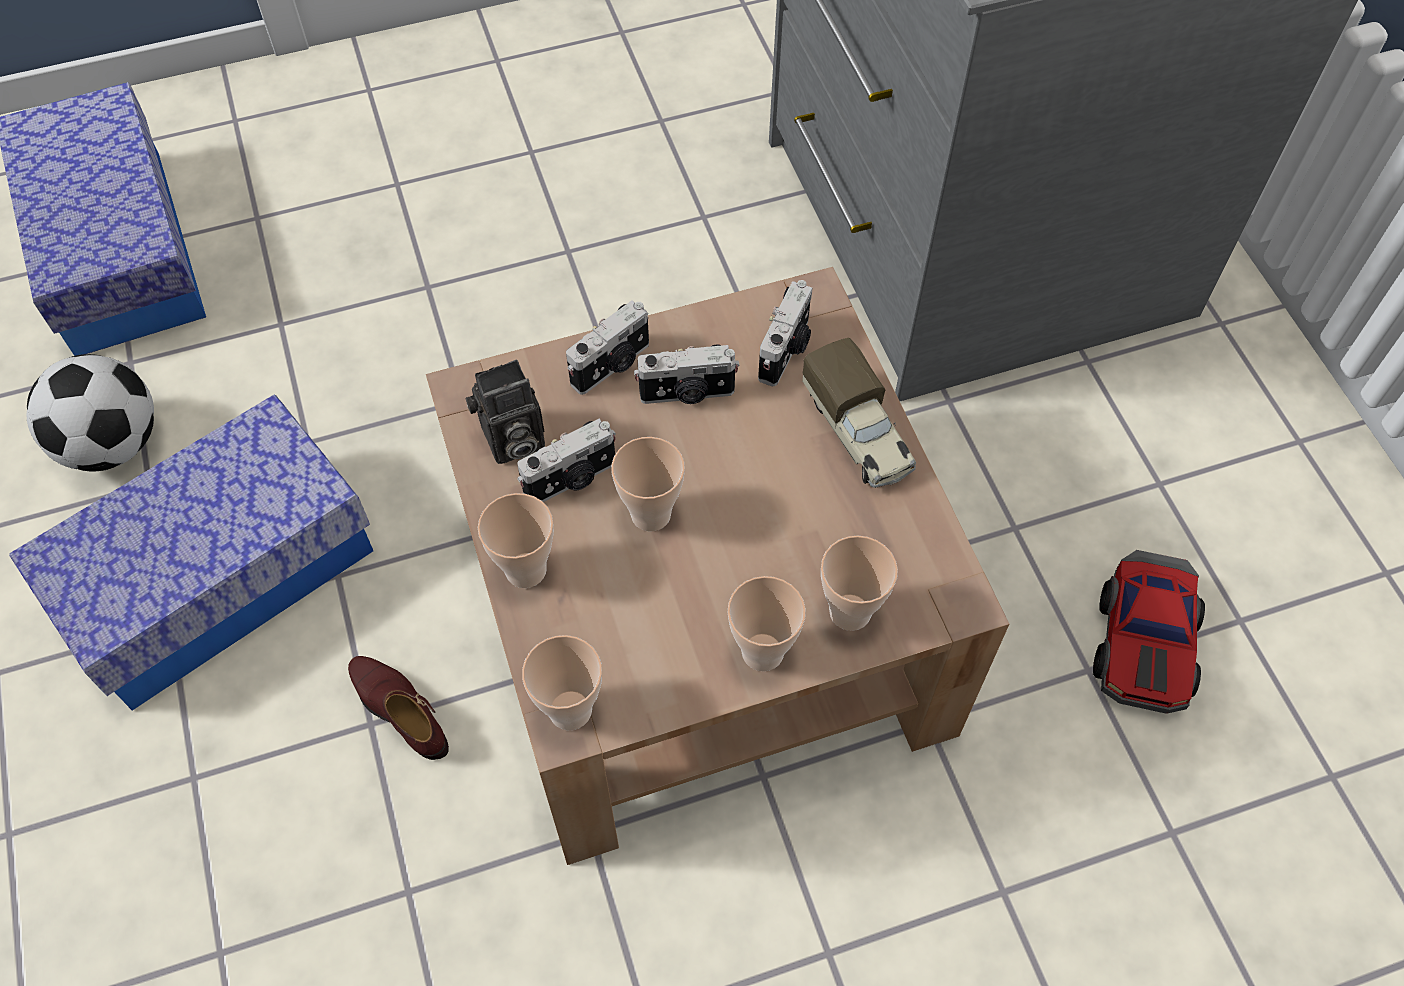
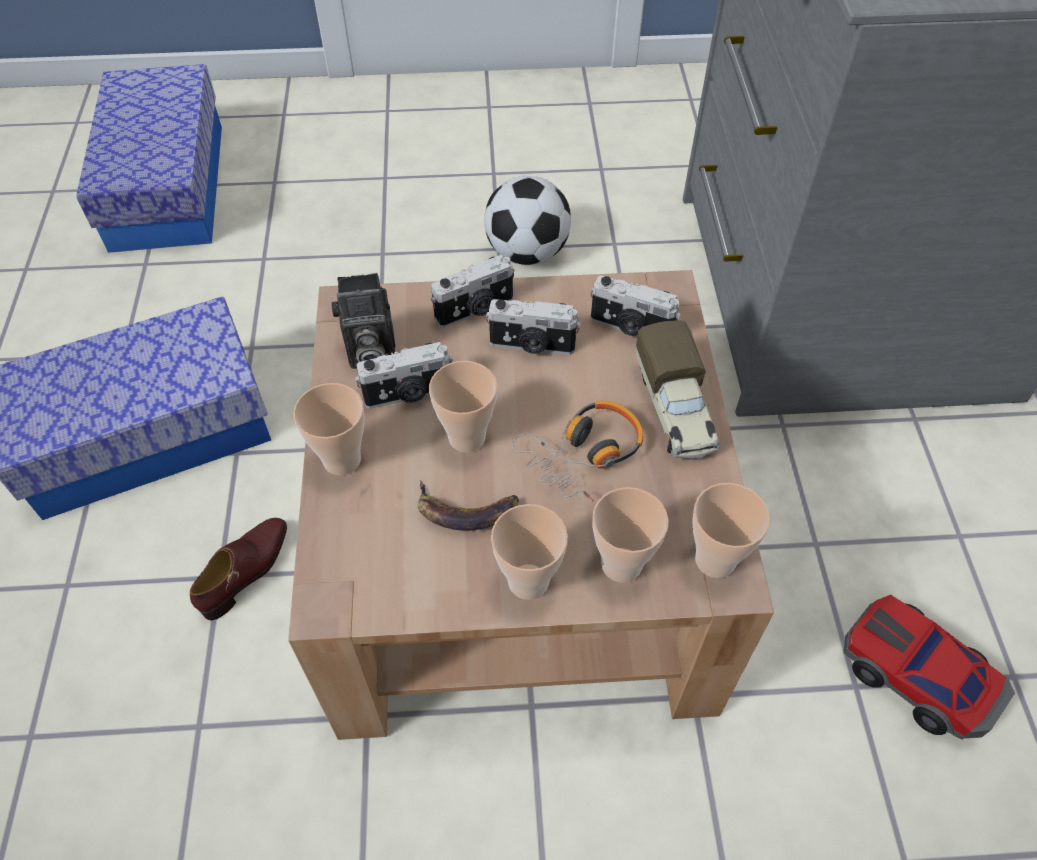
camera: 15 degrees right, 5 degrees down
(112, 445) = (109, 319): football -> football (527, 253)
(400, 710) = (246, 571): brown shoe -> brown shoe turned 60 degrees clockwise
(570, 710) = (336, 590): cup -> cup (715, 560)
(676, 593) = (466, 510): none -> banana
(779, 505) = (584, 455): none -> headphones
(786, 350) = (630, 328): camera -> camera turned 75 degrees clockwise
(1145, 643) = (915, 675): toy car -> toy car turned 105 degrees clockwise

